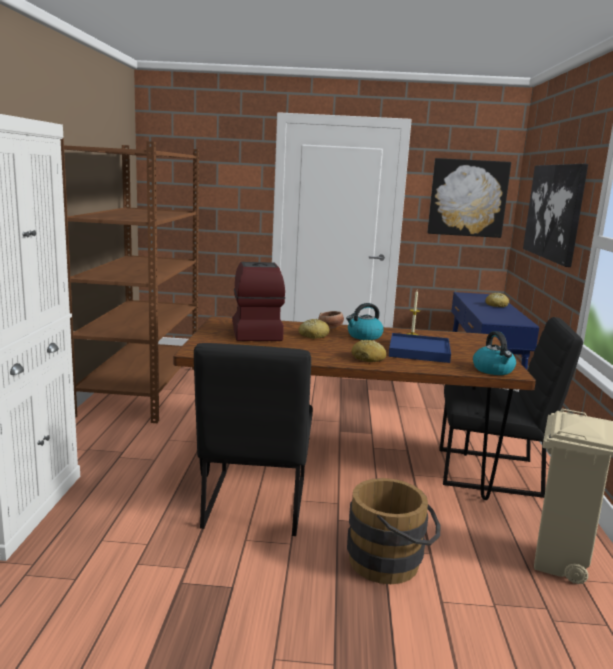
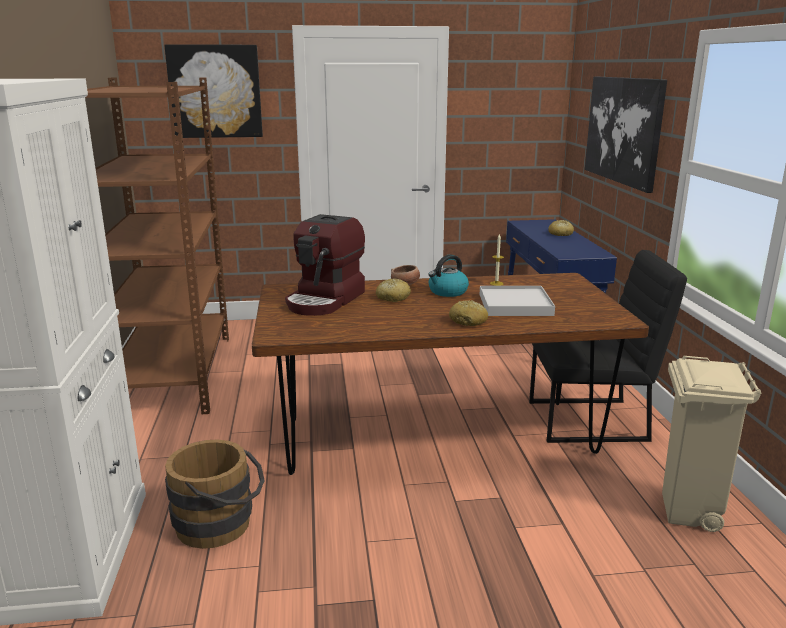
camera: 10 degrees left, 5 degrees up
(254, 504) = (359, 497): black chair -> none
(255, 332) = (326, 300): coffee machine -> coffee machine turned 135 degrees counterclockwise
(391, 562) = (528, 541): brown bucket -> brown bucket (221, 524)
(419, 351) = (515, 305): blue tray -> white tray
(467, 198) = (516, 114): picture -> picture (215, 91)
(493, 370) = (602, 319): kettle -> none

